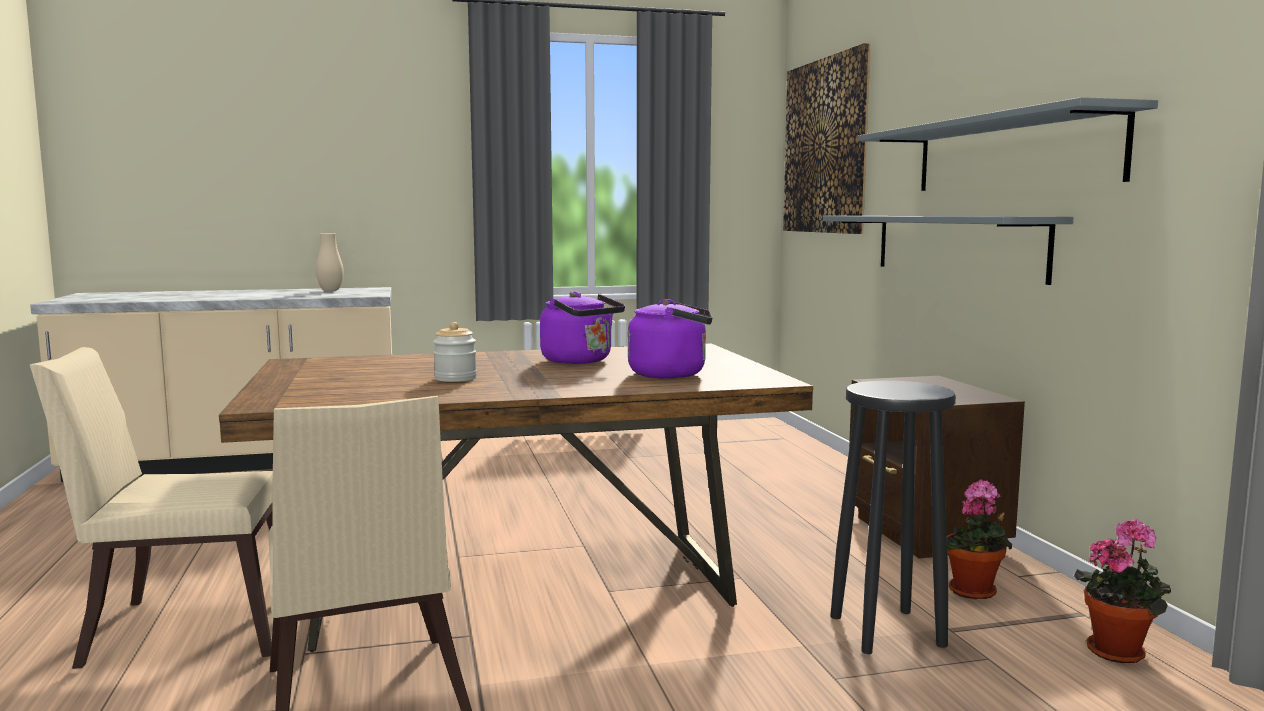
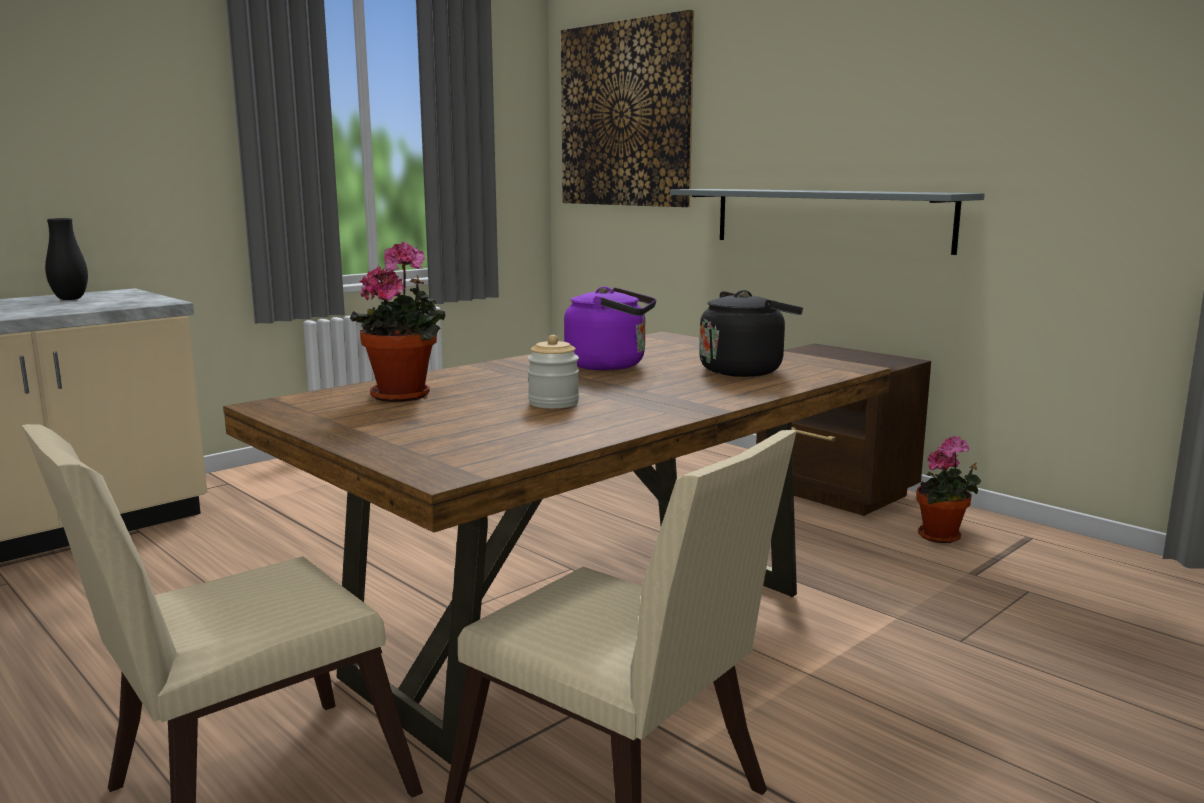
camera: 30 degrees left, 5 degrees up
(330, 291) = (70, 299): beige vase -> black vase
(672, 374) = (744, 370): purple kettle -> black kettle
(888, 631) = (935, 586): black stool -> none
(1011, 154) = (903, 133): grey shelf -> none
(1119, 651) = (1091, 562): potted plant -> potted plant (405, 394)

